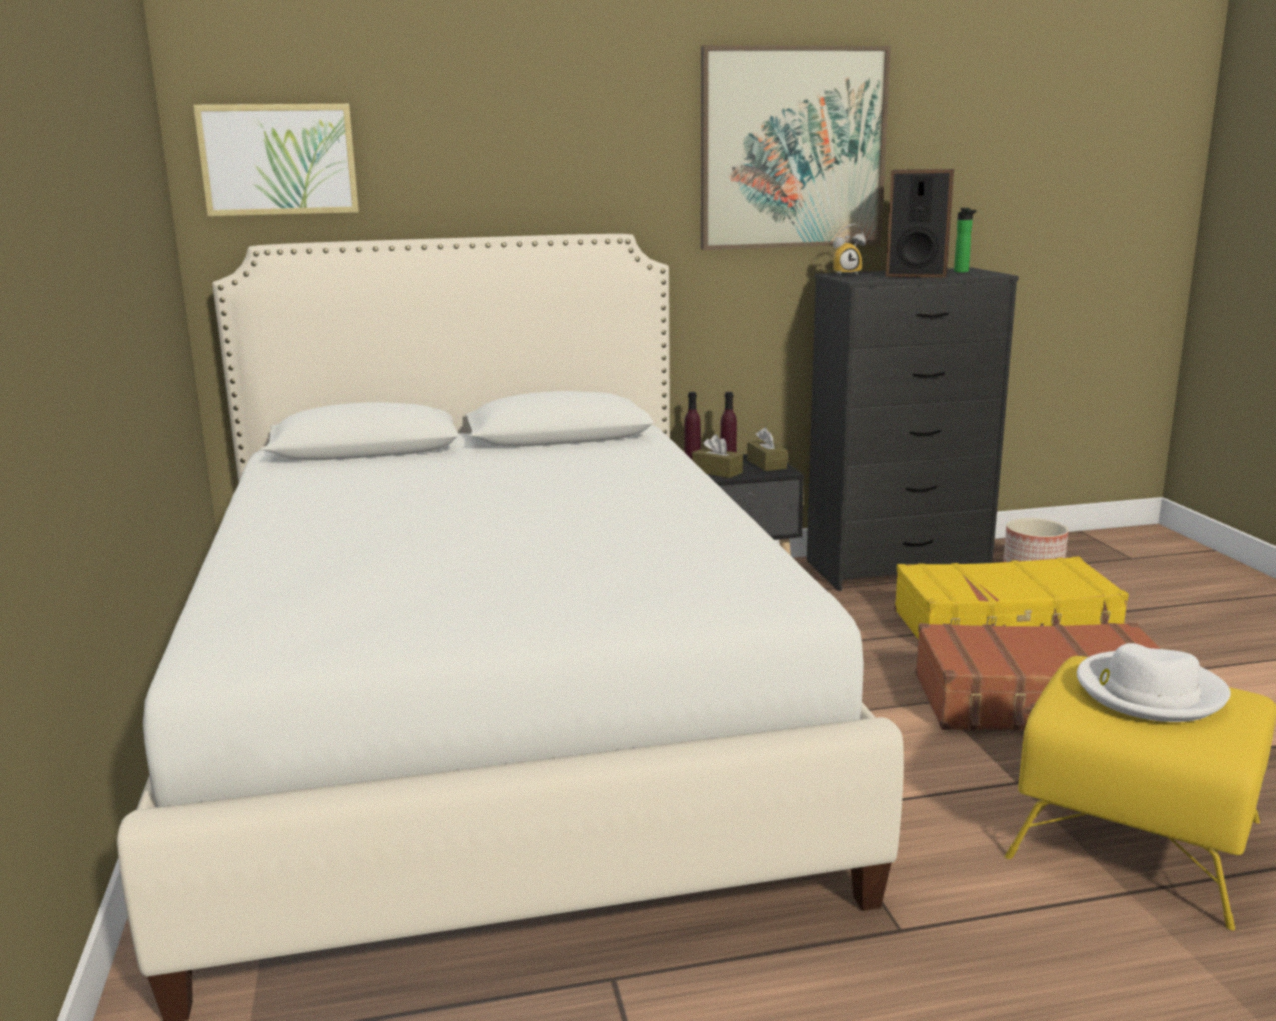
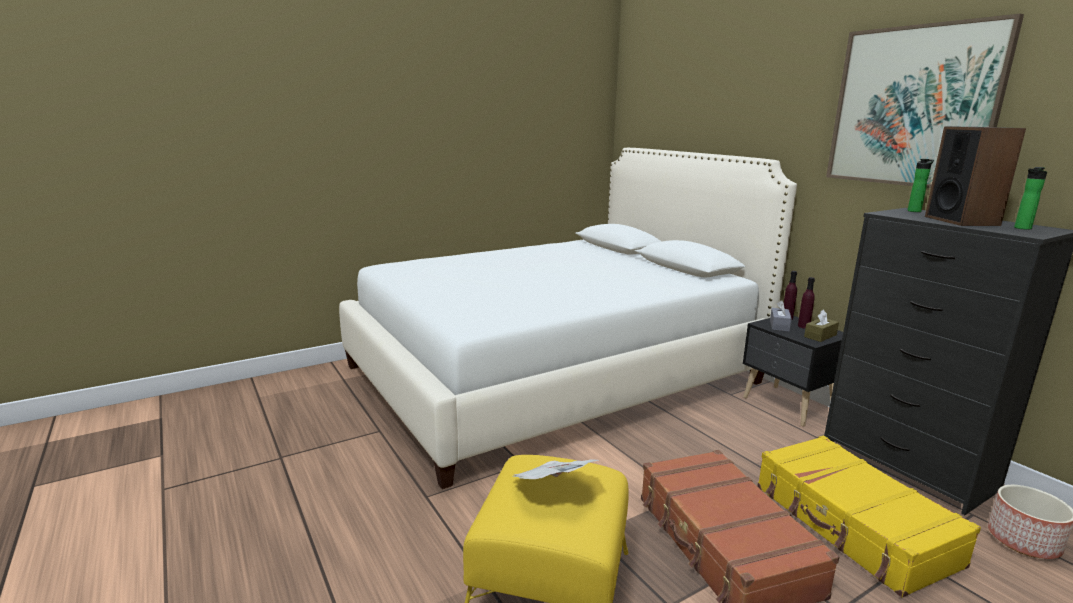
camera: 70 degrees right, 0 degrees up
(278, 160) = (646, 108): picture -> none
(717, 472) = (779, 325): brown tissue box -> grey tissue box
(846, 274) = (915, 211): alarm clock -> bottle
(1148, 692) = (553, 488): white hat -> newspaper

